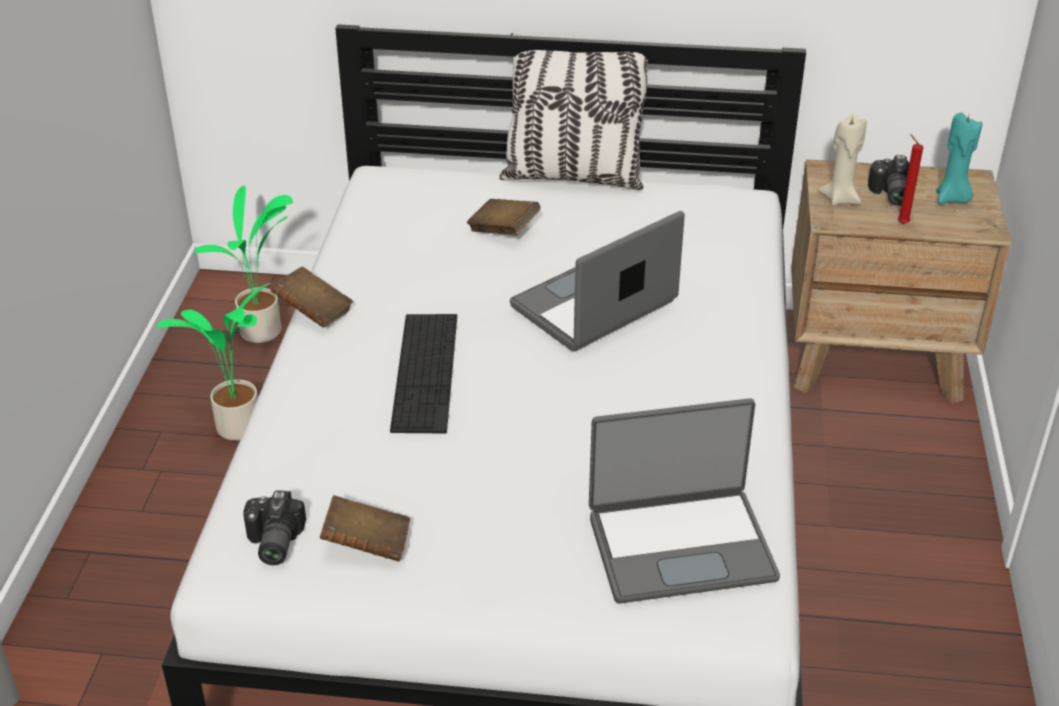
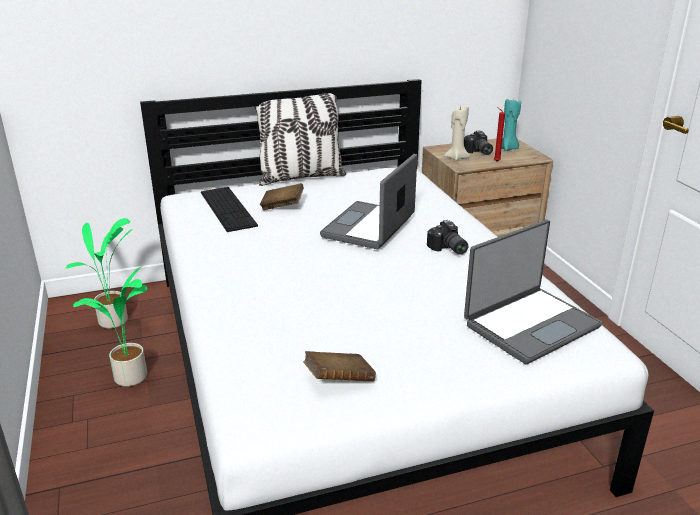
camera: 25 degrees left, 10 degrees down
(272, 543) = (271, 398): camera -> camera (447, 249)
(314, 312) = (194, 267): brown book -> none
(425, 372) = (295, 279): keyboard -> keyboard (227, 208)

